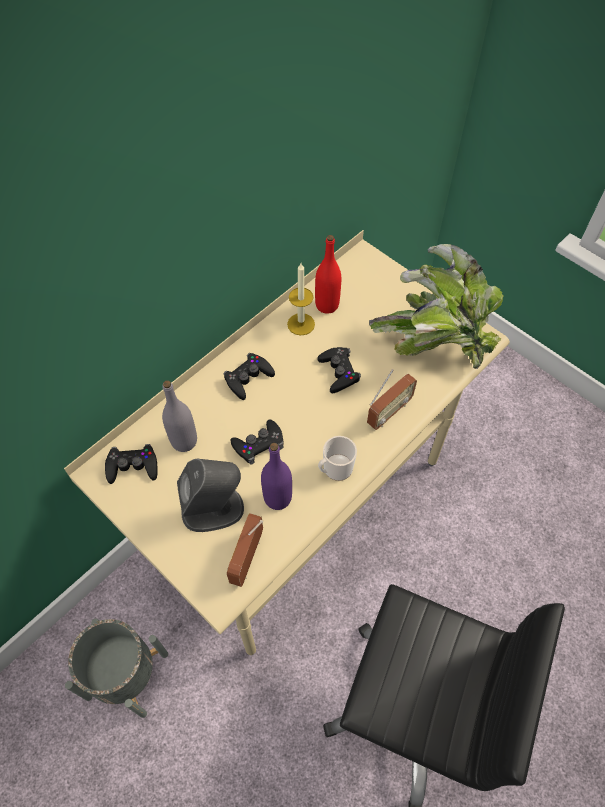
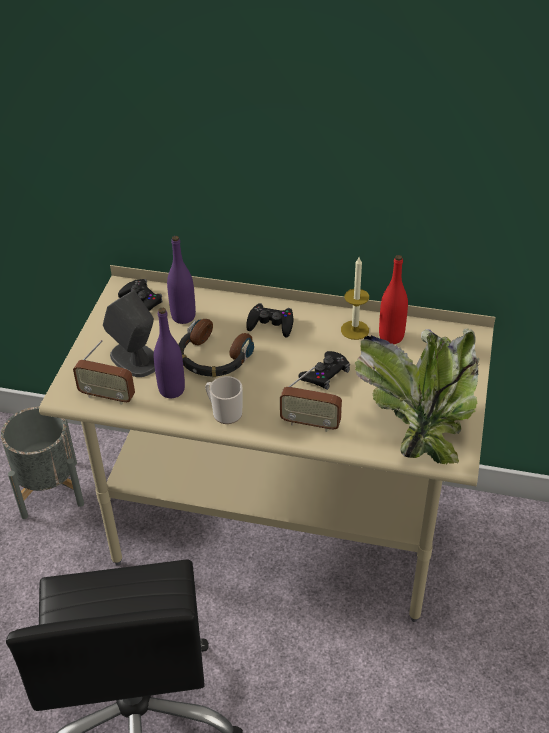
camera: 60 degrees right, 15 degrees down
(184, 441) = (183, 316): grey bottle -> purple bottle
(248, 558) = (107, 396): radio -> radio turned 150 degrees counterclockwise
(258, 444) = (213, 357): black game controller -> headphones

